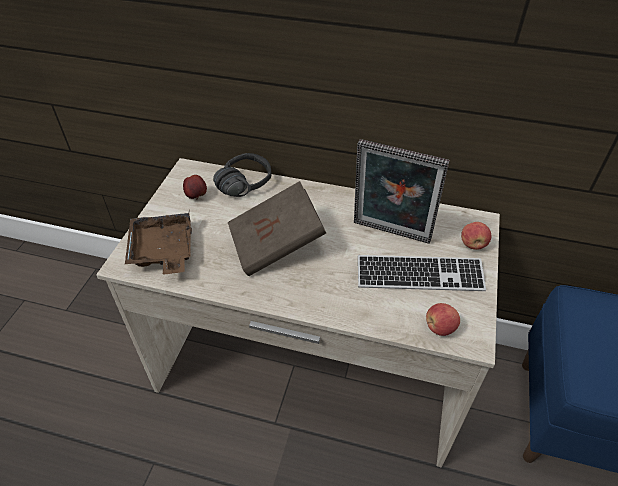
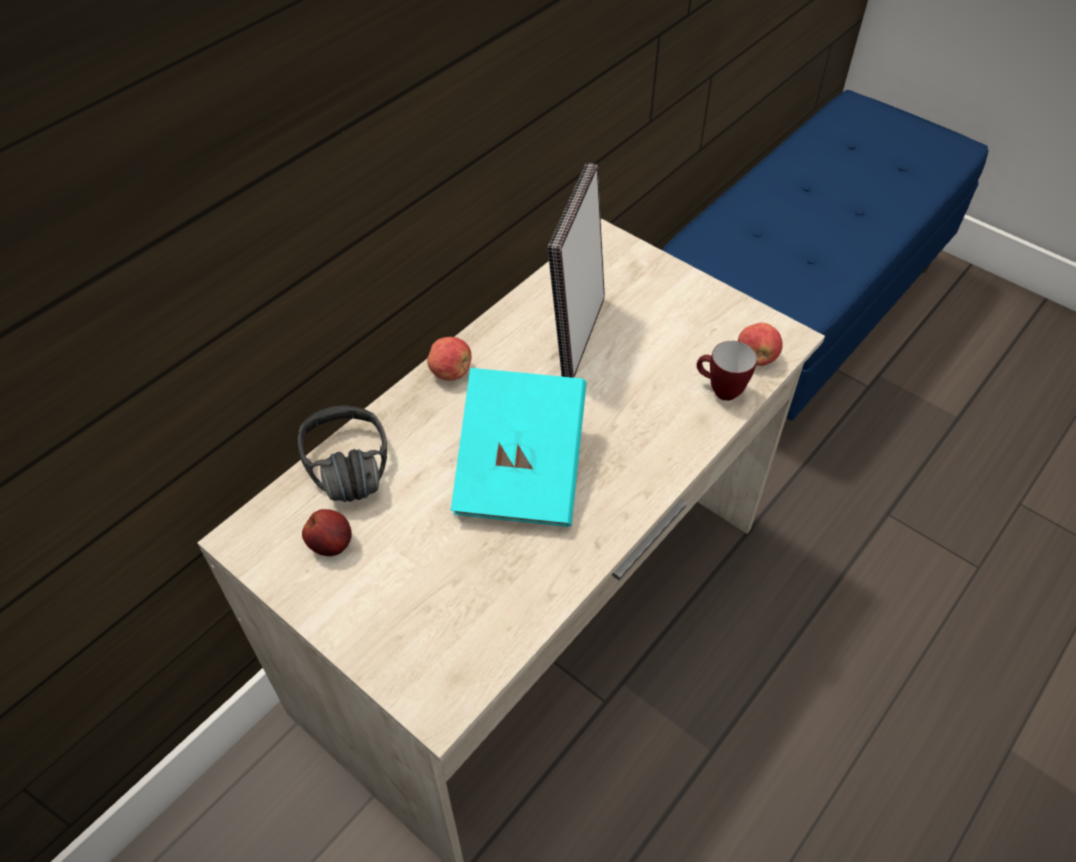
camera: 65 degrees left, 5 degrees up
(163, 251) = (443, 633): brown tray -> none
(276, 244) = (520, 470): brown book -> turquoise book
(390, 234) = (576, 335): picture frame -> picture frame turned 150 degrees clockwise
(395, 316) = (719, 391): none -> mug
(419, 275) = (665, 339): keyboard -> none
(473, 244) = (641, 266): apple -> apple (451, 372)

